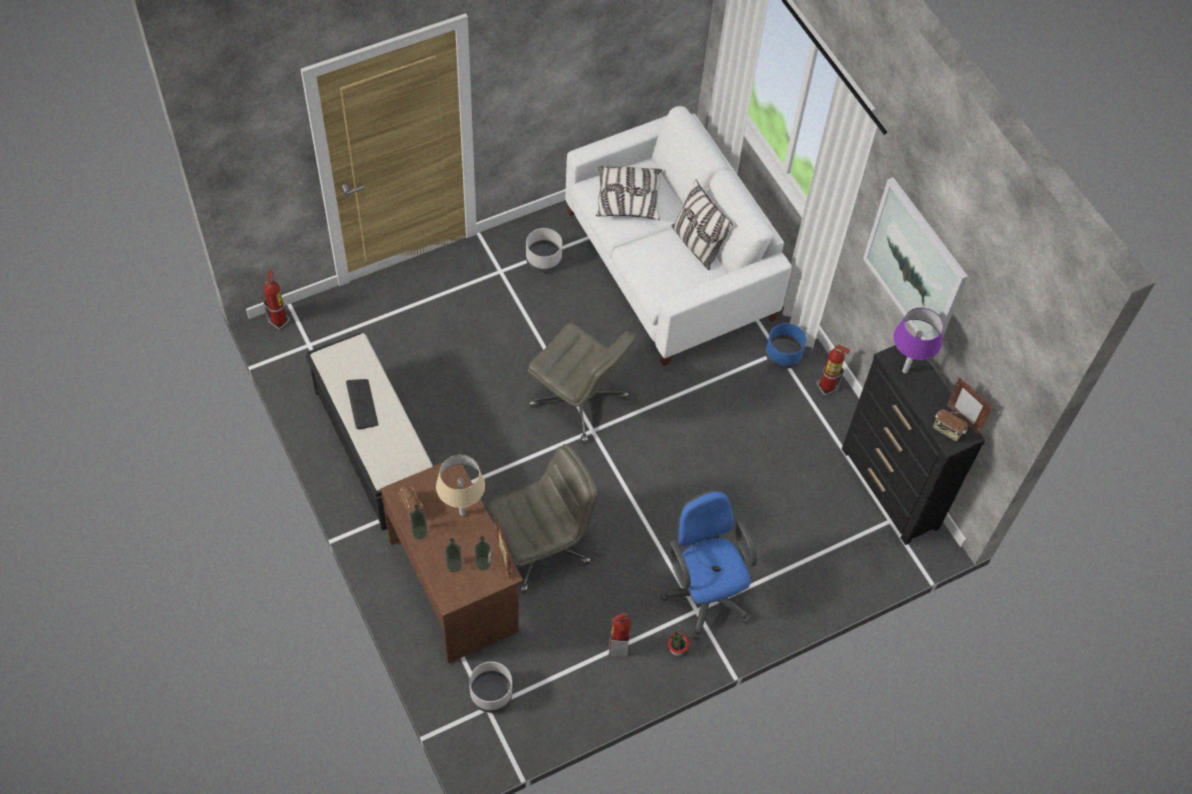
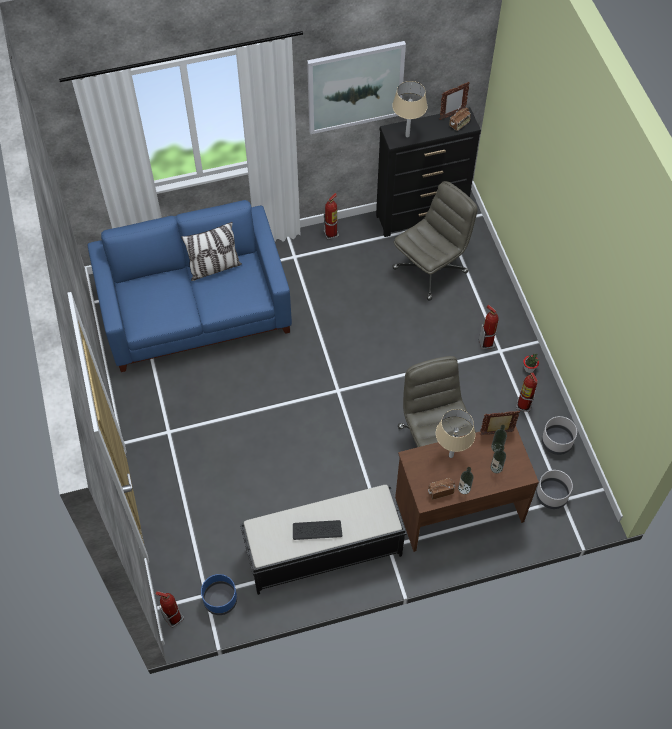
camera: 75 degrees left, 0 degrees up
(543, 260) = (166, 398): grey planter -> grey planter (556, 442)
(579, 402) = (310, 394): grey office chair -> grey office chair (430, 269)
(628, 200) = (158, 305): pillow -> none
(668, 265) = (196, 311): white sofa -> blue sofa
(704, 592) = (486, 343): blue office chair -> fire extinguisher
(783, 355) = (298, 254): blue planter -> blue planter (220, 599)
(904, 371) = (407, 136): purple table lamp -> beige table lamp

